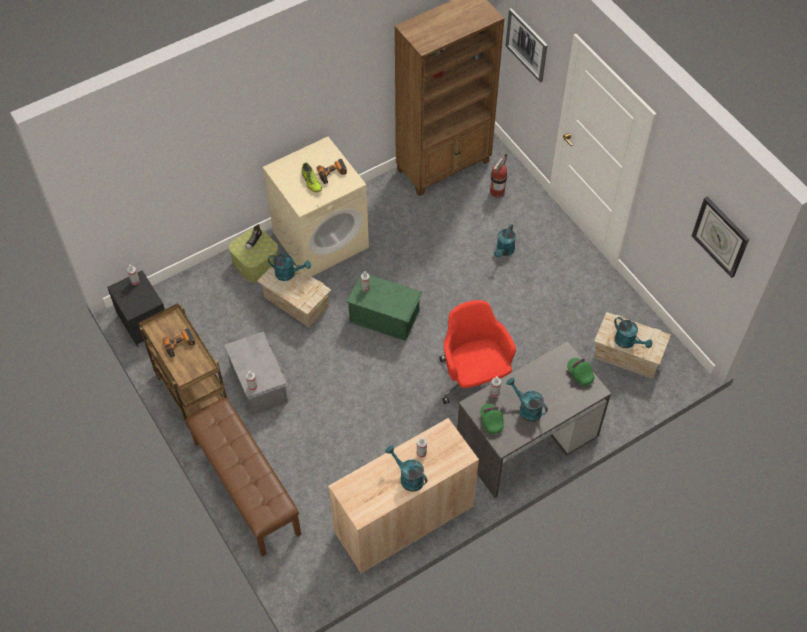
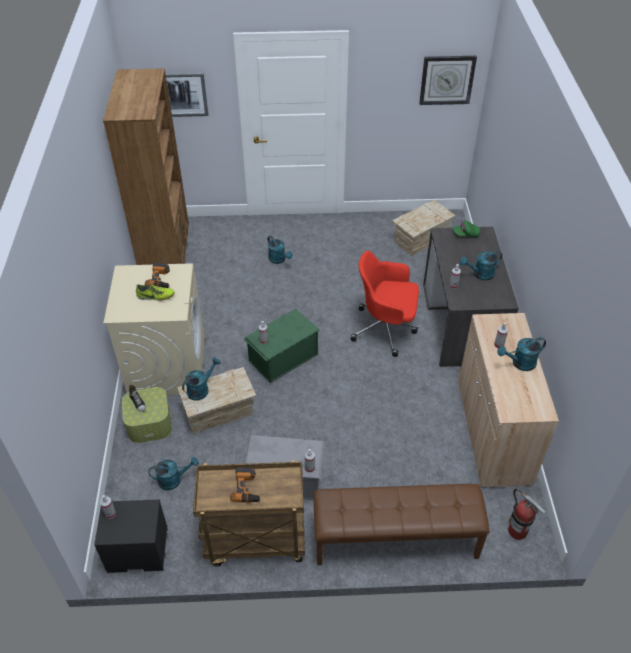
camera: 60 degrees left, 10 degrees down
(491, 421) = (480, 299): green cap -> none
(497, 192) = (220, 240): fire extinguisher -> fire extinguisher (517, 531)
(628, 342) = (426, 221): turquoise watering can -> turquoise watering can (174, 480)

